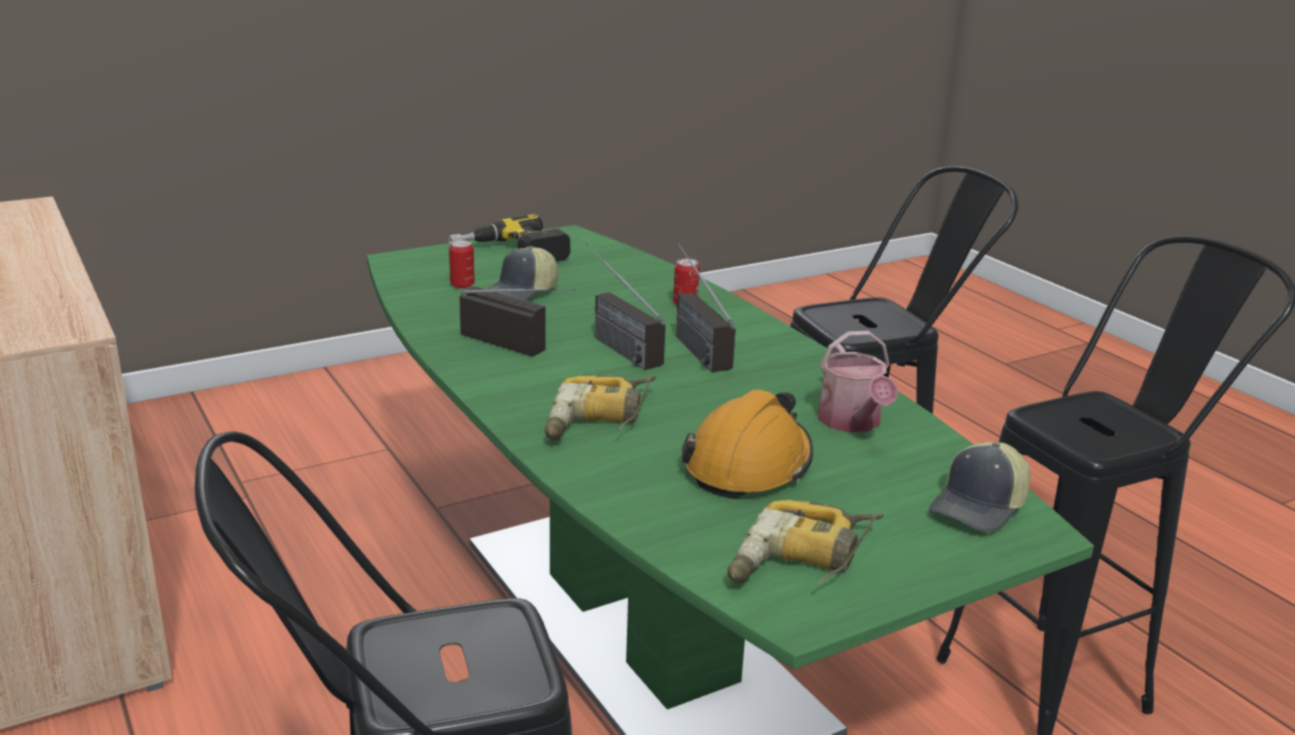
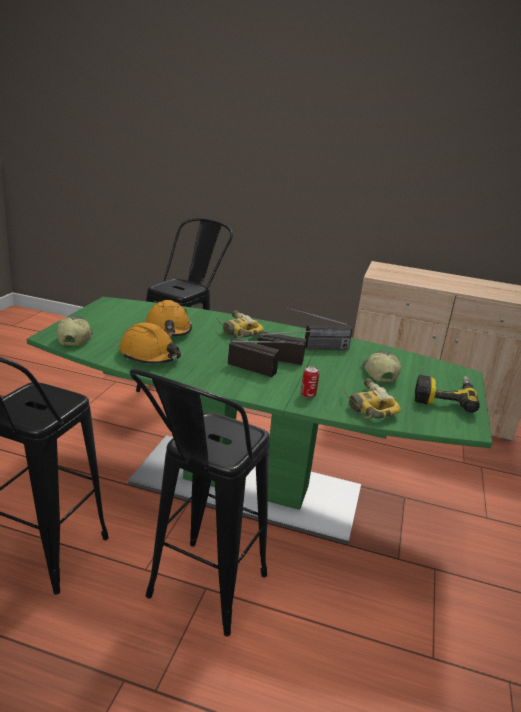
camera: 135 degrees right, 0 degrees up
(462, 285) = (407, 368): can -> none
(802, 562) = (120, 311): power drill -> power drill (366, 405)
(852, 422) = (150, 356): watering can -> orange hard hat

